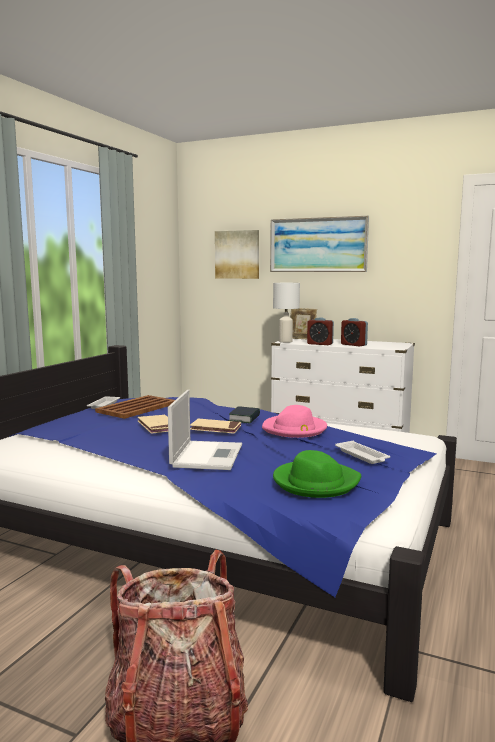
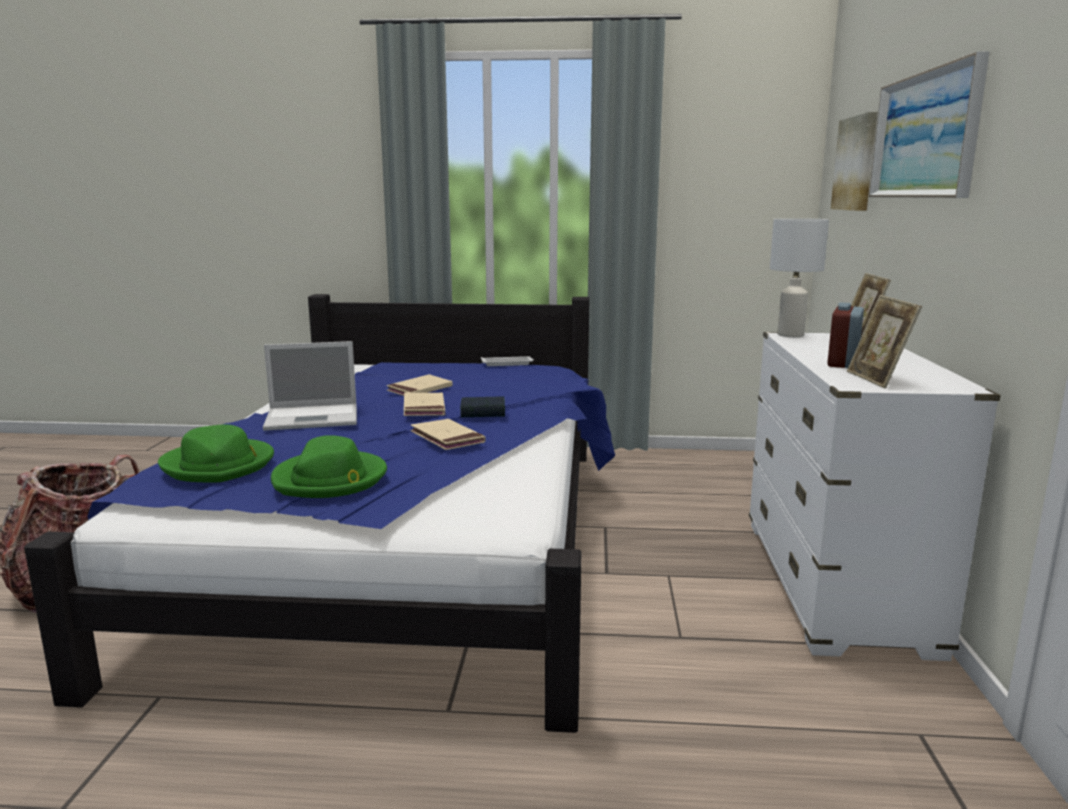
camera: 70 degrees right, 5 degrees up
(136, 408) = (497, 373): brown tray -> none
(294, 429) = (447, 438): pink hat -> beige book
(320, 344) = (806, 349): alarm clock -> none
(362, 456) = (330, 479): white tray -> green hat
(387, 346) = (877, 380): none -> picture frame

